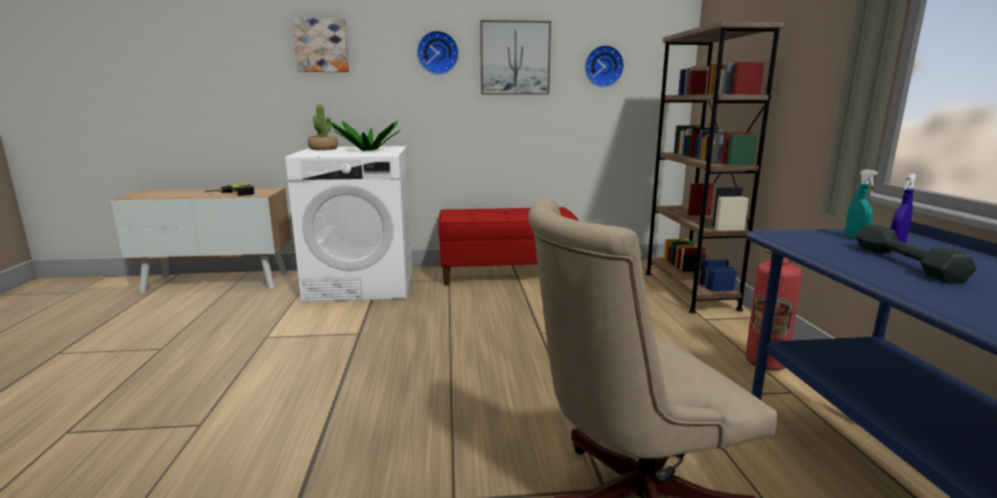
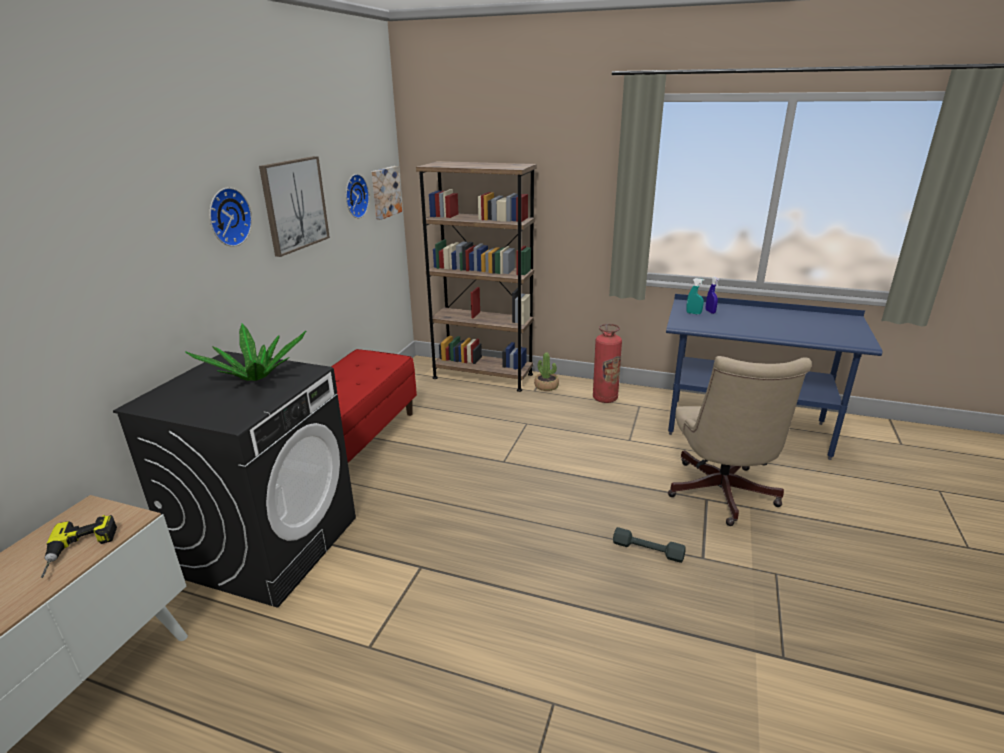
camera: 65 degrees left, 10 degrees up
(322, 46) = (83, 244): picture -> picture (385, 192)
(323, 149) = (175, 403): potted plant -> potted plant (546, 386)
(362, 284) = (269, 544): white washing machine -> black washing machine
(906, 263) = (740, 322): grey dumbbell -> grey dumbbell (647, 550)

